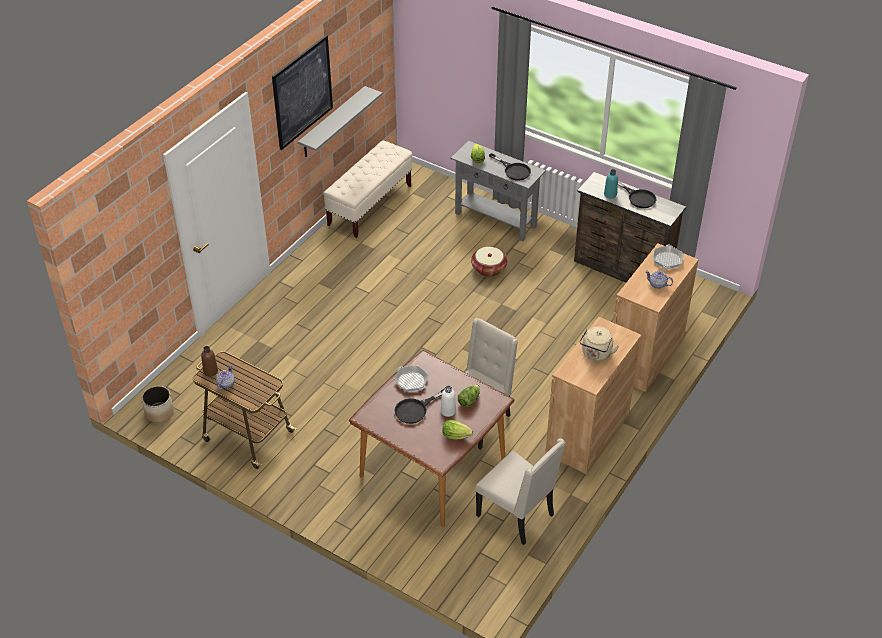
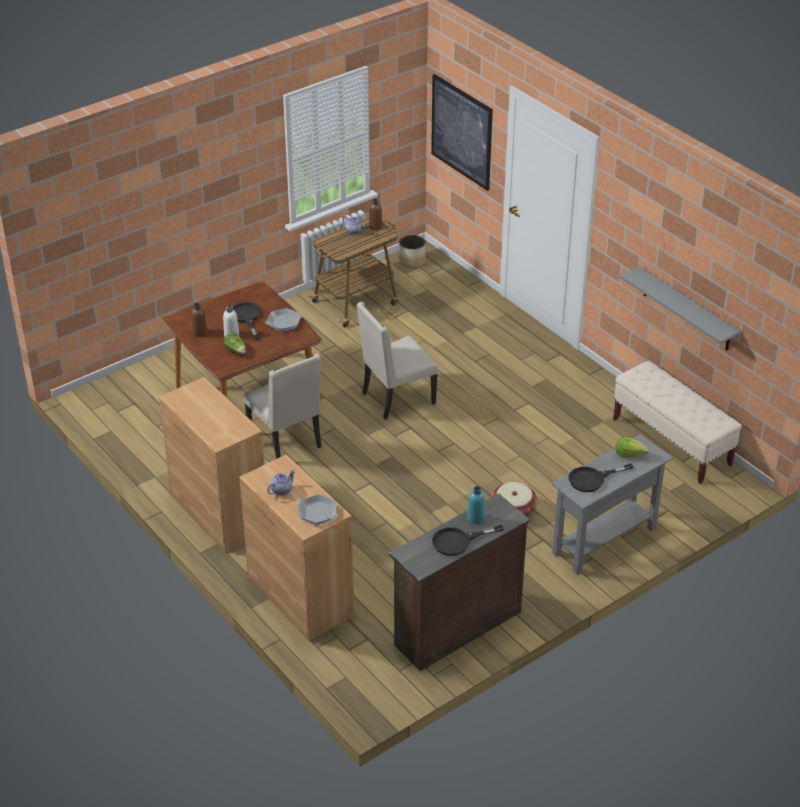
camera: 110 degrees right, 5 degrees down
(302, 92) = (658, 223): picture -> picture (461, 132)
(455, 435) = (199, 333): lettuce -> brown bottle
(517, 515) = (156, 436): beige chair -> beige chair (396, 399)
(596, 354) = (210, 412): beige kettle -> none

